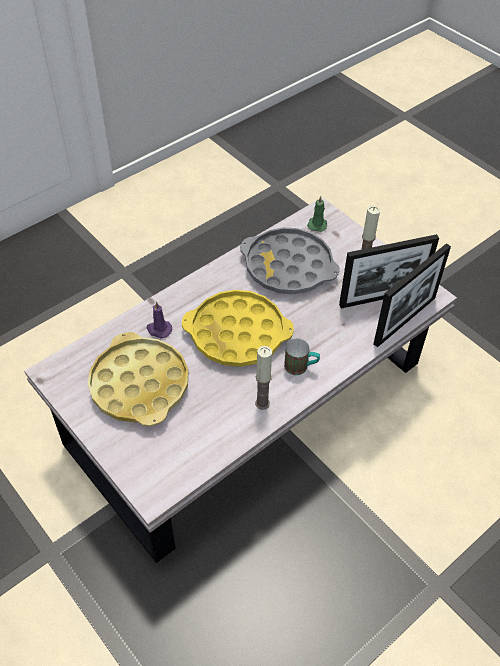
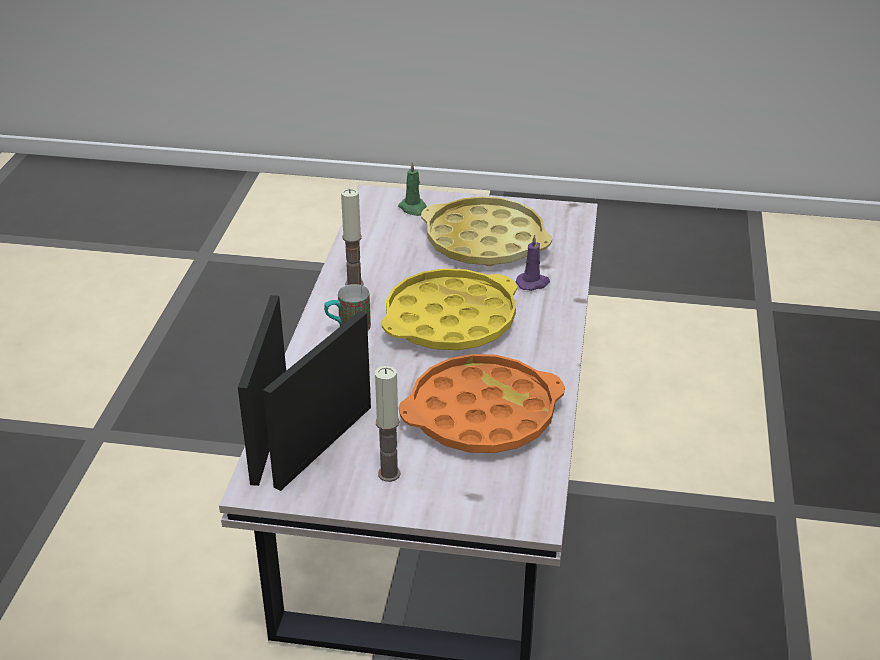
camera: 140 degrees right, 15 degrees down
(288, 267) = (482, 414): grey tray -> orange tray
(317, 224) = (514, 494): green candle -> green candle (413, 208)

